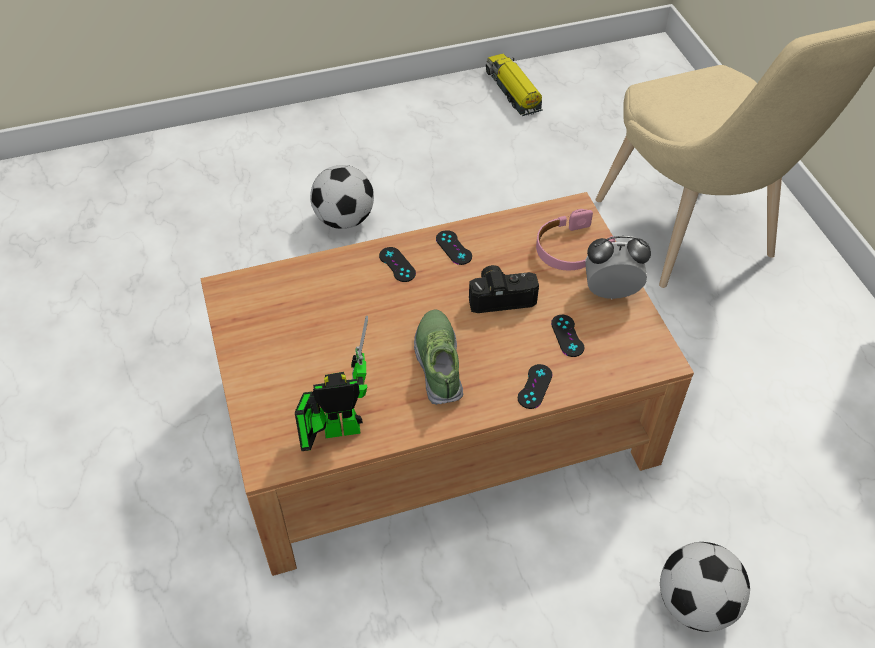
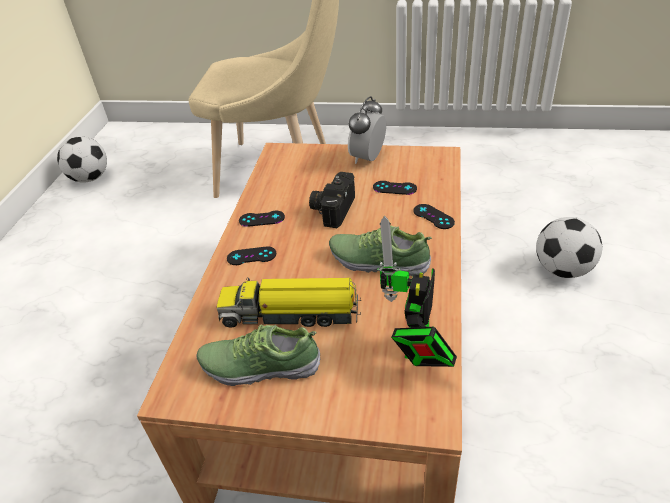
camera: 60 degrees left, 10 degrees down
(274, 328) = (260, 365): none -> shoe
(344, 219) = (87, 346): football -> football (90, 178)
(513, 92) = (73, 201): toy truck -> toy truck (291, 313)
(570, 249) = (314, 164): pink headphones -> none

